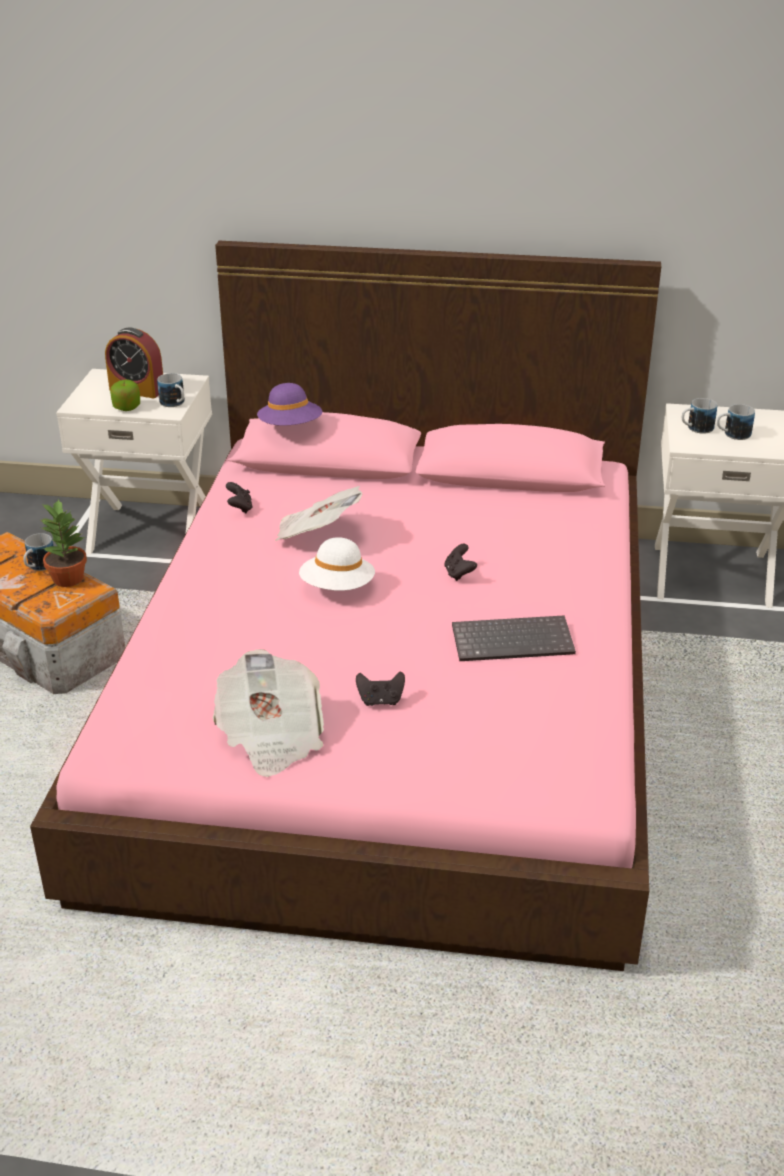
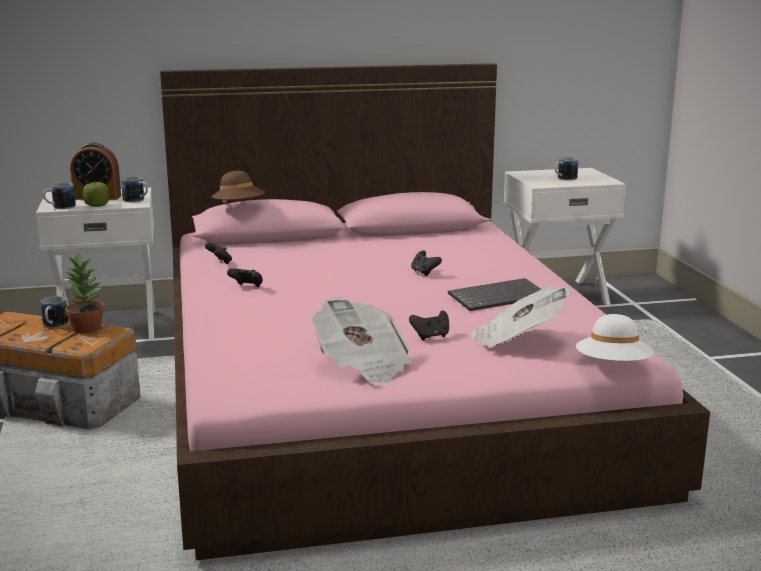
camera: 20 degrees left, 15 degrees down
(239, 563) = (247, 287): none -> black game controller
(290, 427) = (239, 207): purple hat -> brown hat
(317, 534) = (296, 267): newspaper -> newspaper (517, 340)
(337, 588) = (339, 289): white hat -> white hat (613, 367)
(695, 429) = (537, 178): mug -> mug (59, 207)

